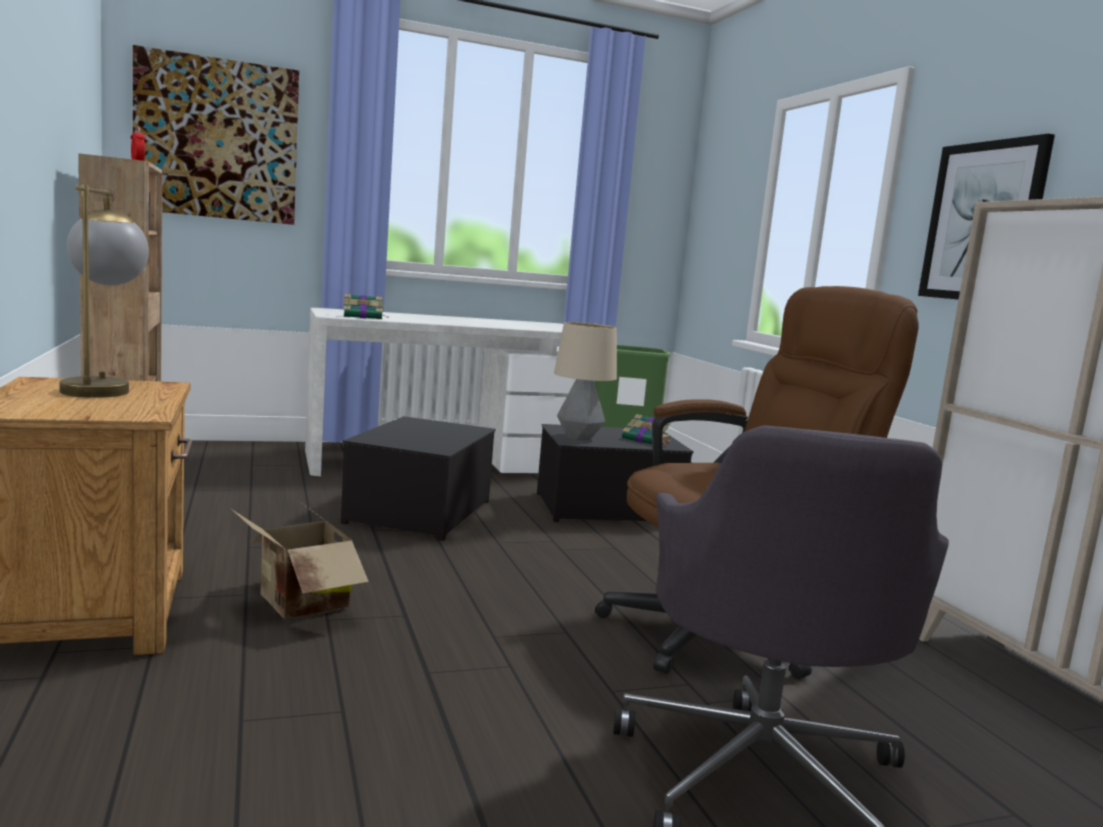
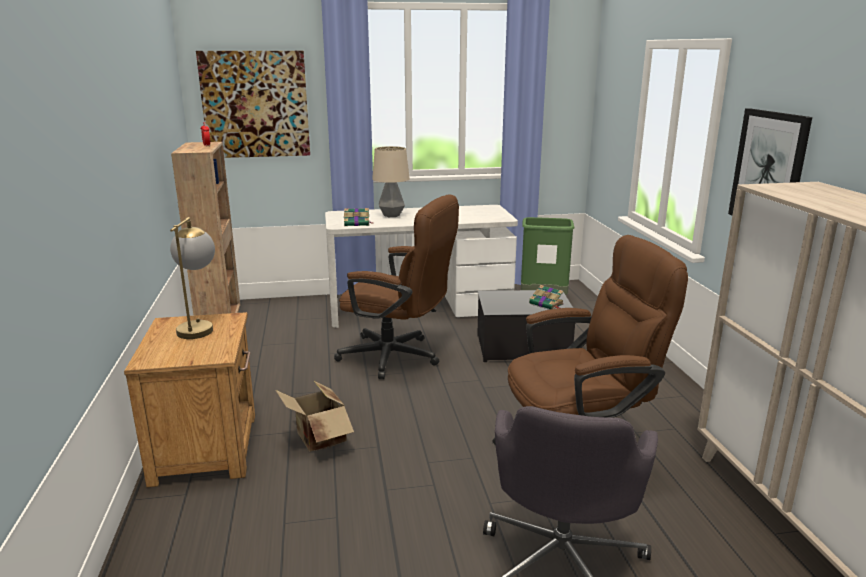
camera: 10 degrees right, 10 degrees up
(420, 512) = (398, 358): storage box -> brown office chair
(579, 437) = (500, 305): table lamp -> table lamp (392, 215)

